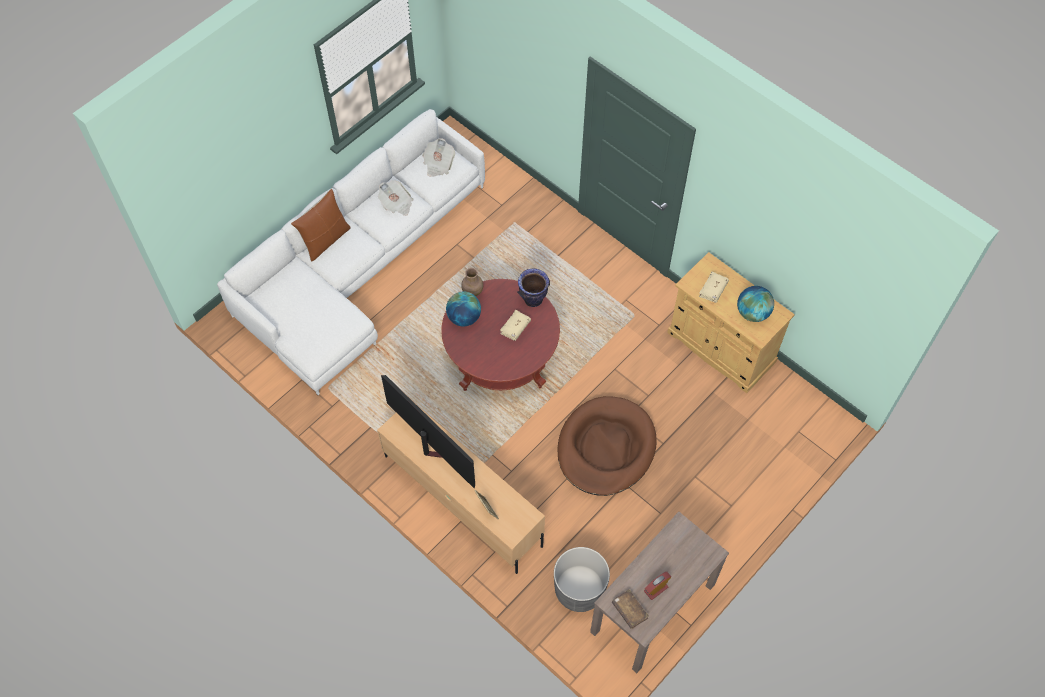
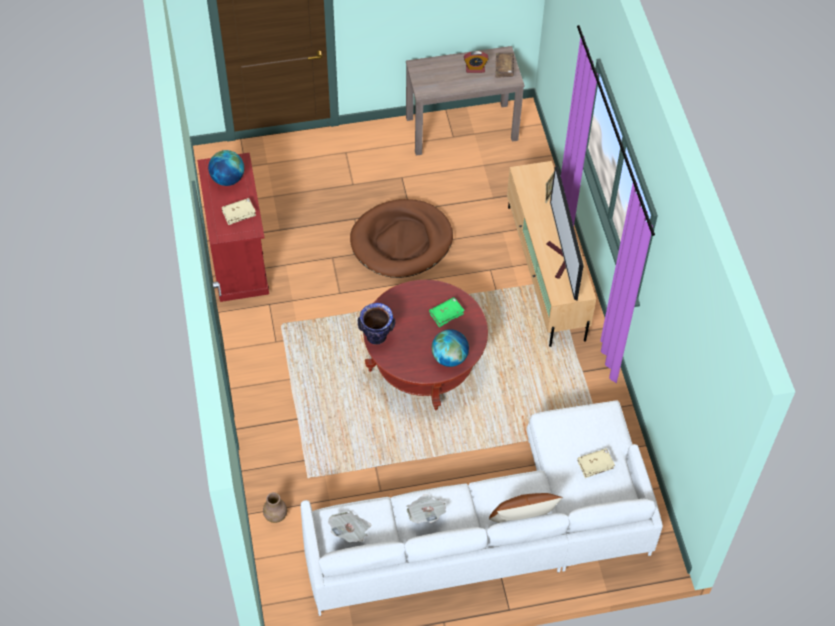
camera: 145 degrees left, 5 degrees down
(472, 291) = (423, 377): brown vase -> brown vase (275, 516)
(494, 351) = (446, 314): none -> green book
(515, 328) = (412, 322): beige book -> beige book (595, 465)
(579, 589) = (504, 167): grey planter -> none
(721, 347) = (238, 256): beige cabinet -> red cabinet

